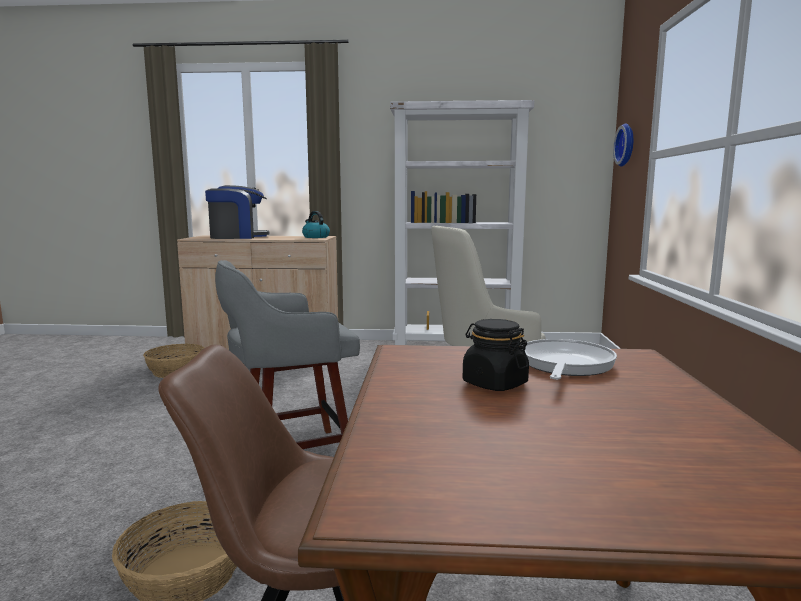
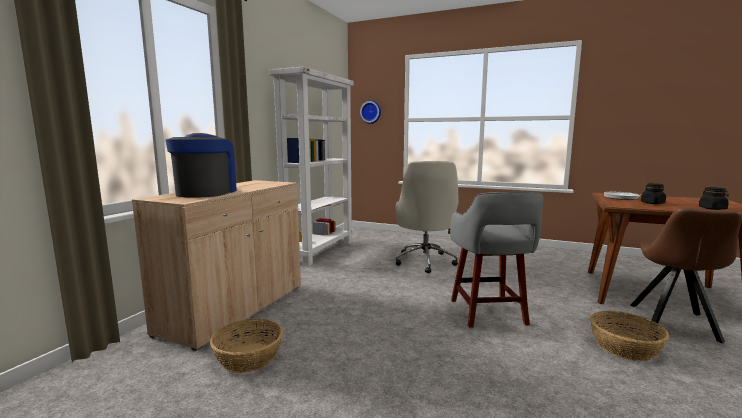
camera: 70 degrees left, 0 degrees up
(315, 237) = (261, 182): kettle -> none
(461, 445) = (712, 208): none -> black jar

